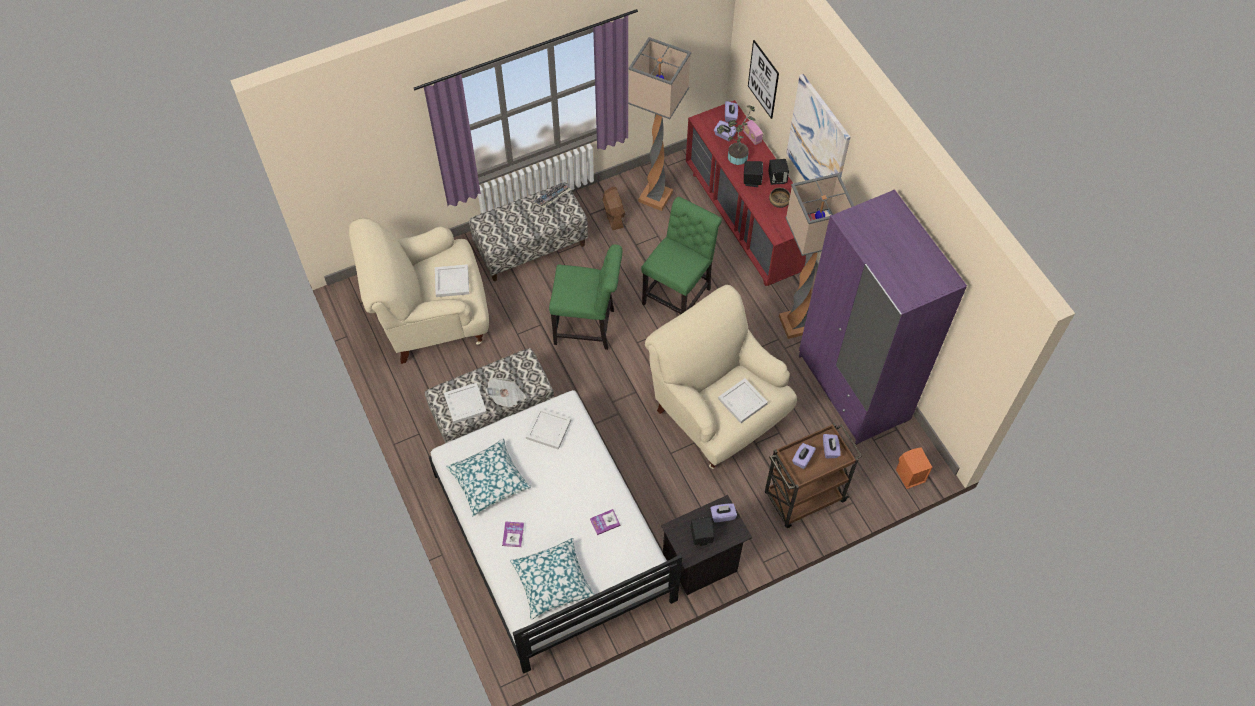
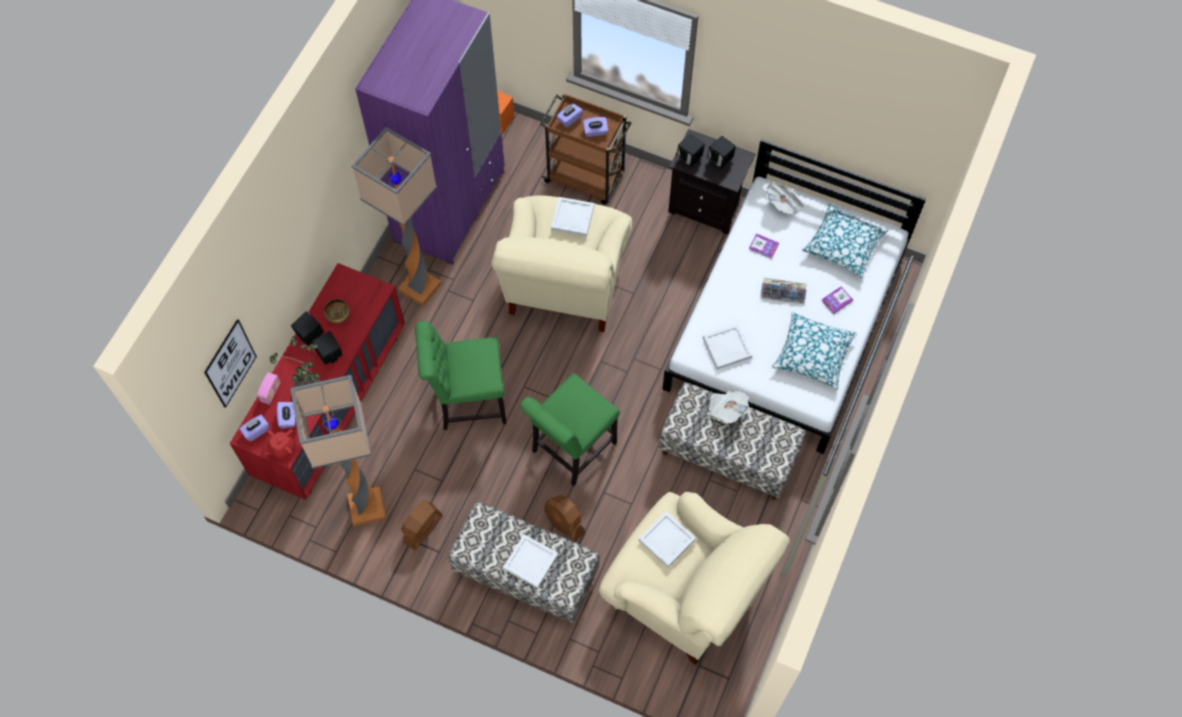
camera: 130 degrees left, 5 degrees up
(465, 403) = (763, 437): white tray -> white tray (529, 562)
(543, 289) = (564, 521): none -> brown fan
(552, 198) = (480, 550): keyboard -> keyboard (783, 292)
(588, 327) = (570, 449): green chair -> green chair turned 105 degrees counterclockwise
(628, 568) = (783, 204): none -> newspaper
(705, 122) = (282, 448): none -> red teapot
(722, 515) = (689, 158): purple tissue box -> black speaker
(818, 144) = (293, 249): picture -> none

